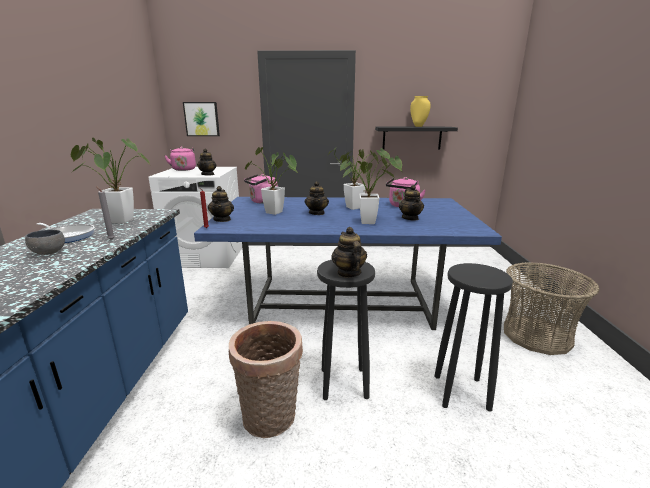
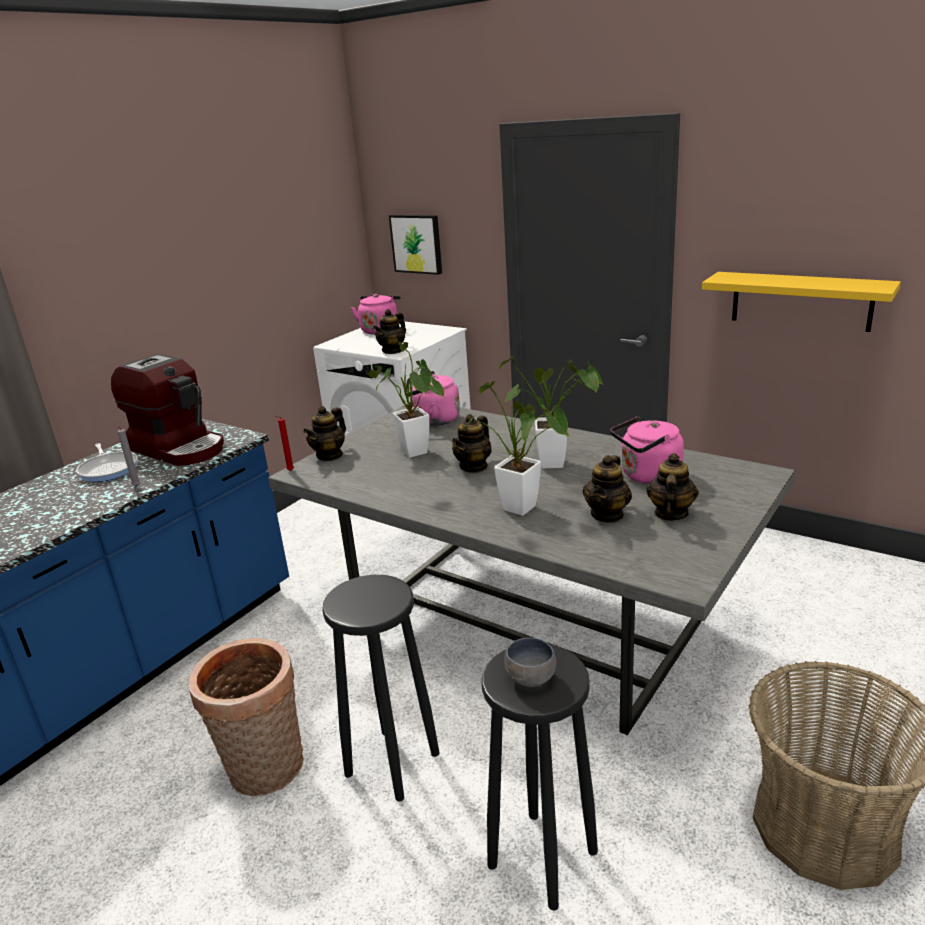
camera: 35 degrees right, 5 degrees up
(50, 252) = (70, 496): grey bowl -> grey bowl (532, 678)
(117, 220) = (180, 448): potted plant -> coffee machine
(343, 302) = (527, 624): blue dining table -> grey dining table
(348, 273) = (357, 609): teapot -> teapot (670, 513)
(412, 138) = (801, 301): black shelf -> yellow shelf
(418, 126) = (808, 280): yellow vase -> none

